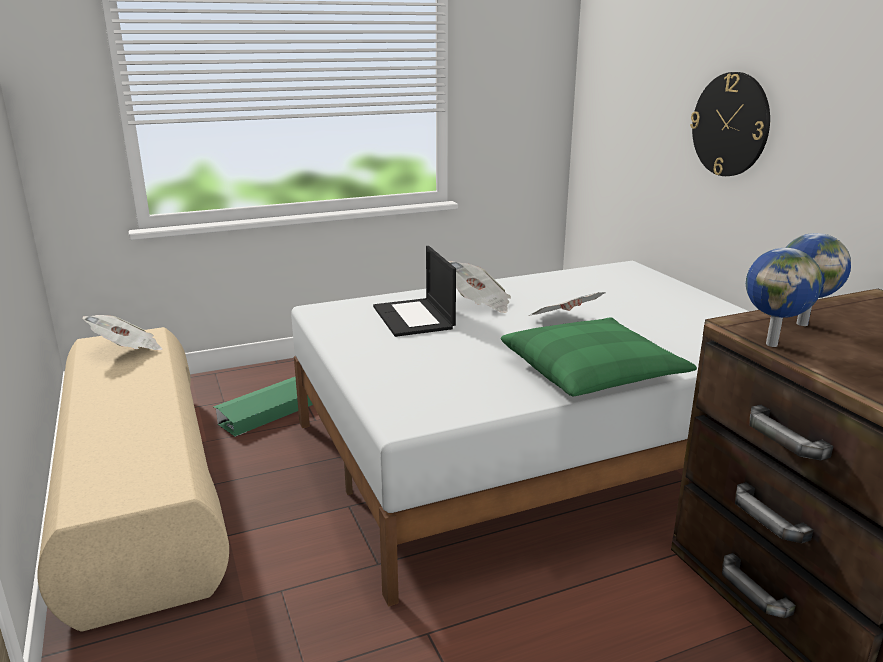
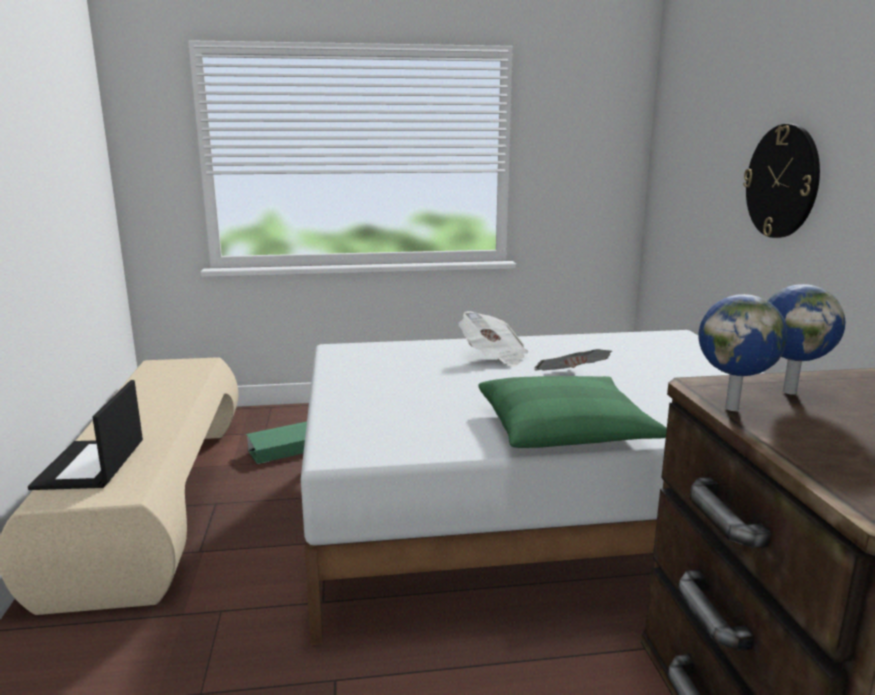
camera: 15 degrees right, 5 degrees down
(128, 350) = (176, 372): newspaper -> none
(414, 318) = (420, 363): laptop -> laptop (91, 465)

